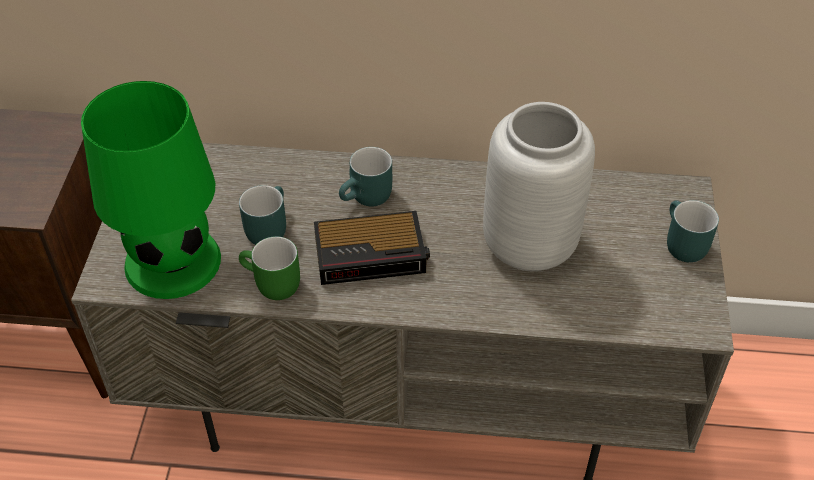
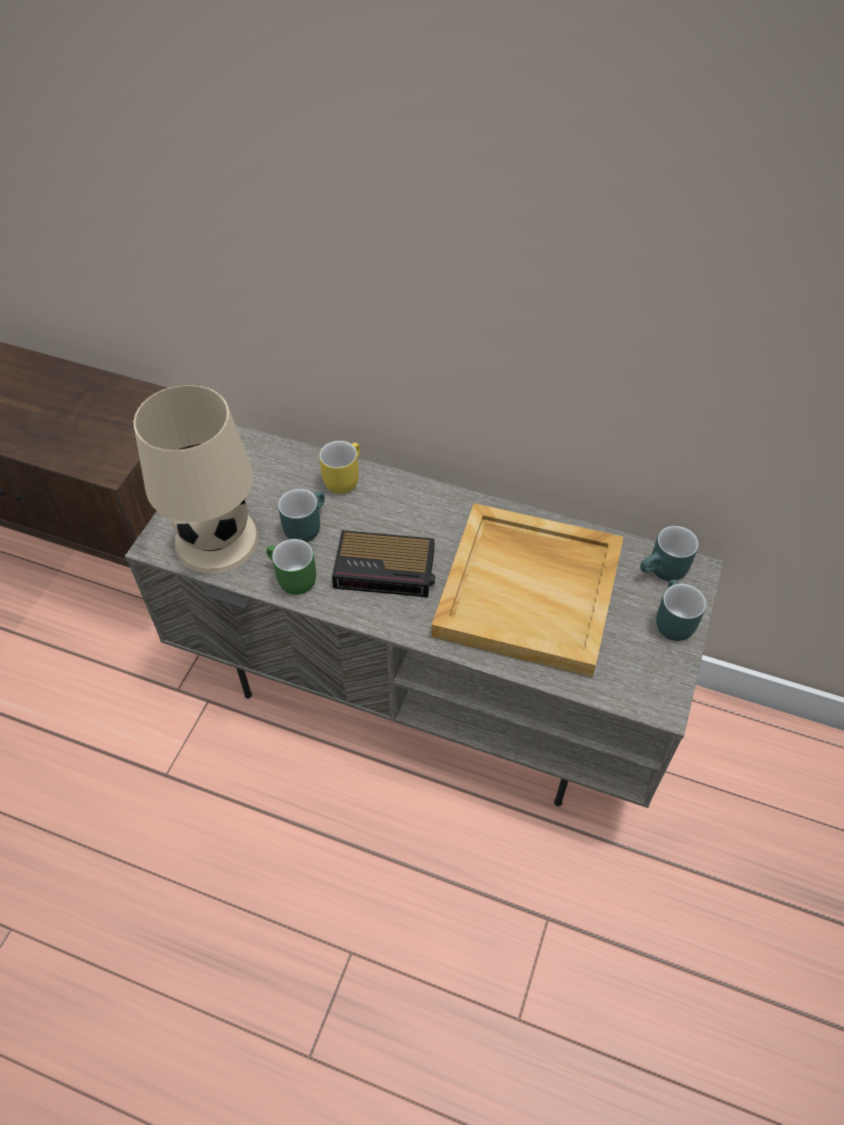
camera: 15 degrees right, 5 degrees up
(172, 262) = (215, 540): green table lamp -> beige table lamp
(291, 171) = (342, 477): none -> yellow mug
(368, 199) = (400, 516): turquoise mug -> turquoise mug (664, 572)
(530, 244) = (530, 591): grey vase -> beige tray

